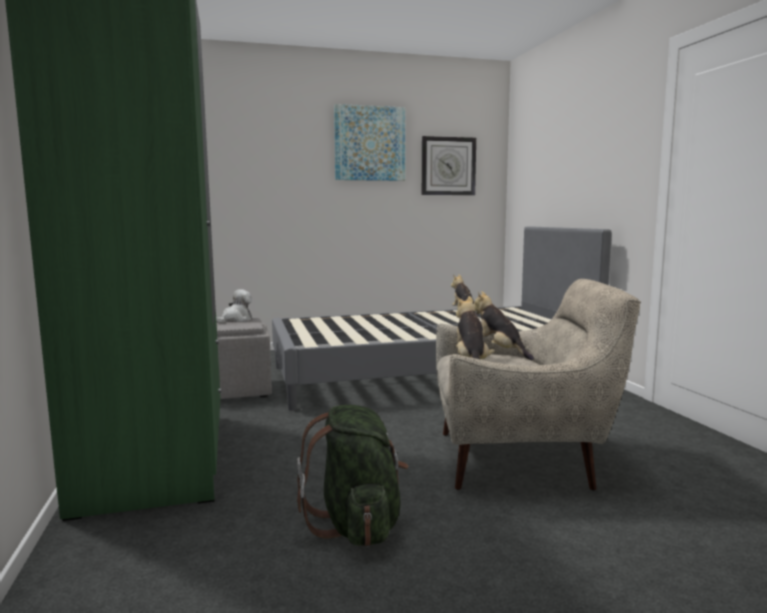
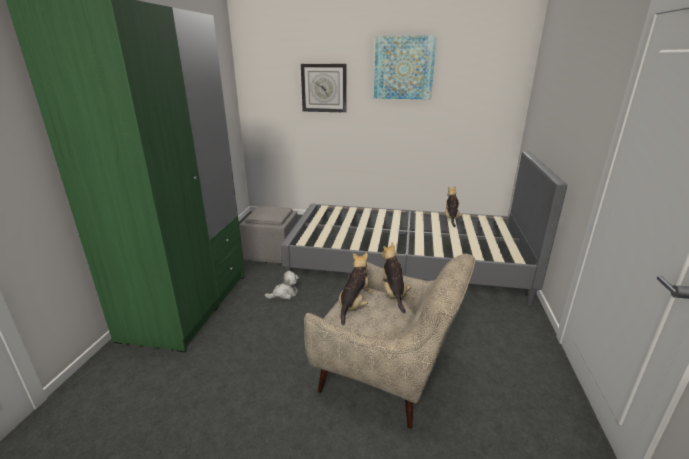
camera: 25 degrees right, 15 degrees up
(235, 320) = (273, 209): plush toy -> plush toy (284, 294)
(357, 524) = (236, 401): green backpack -> none
(448, 166) = (472, 86): wall clock -> wall clock (324, 88)

